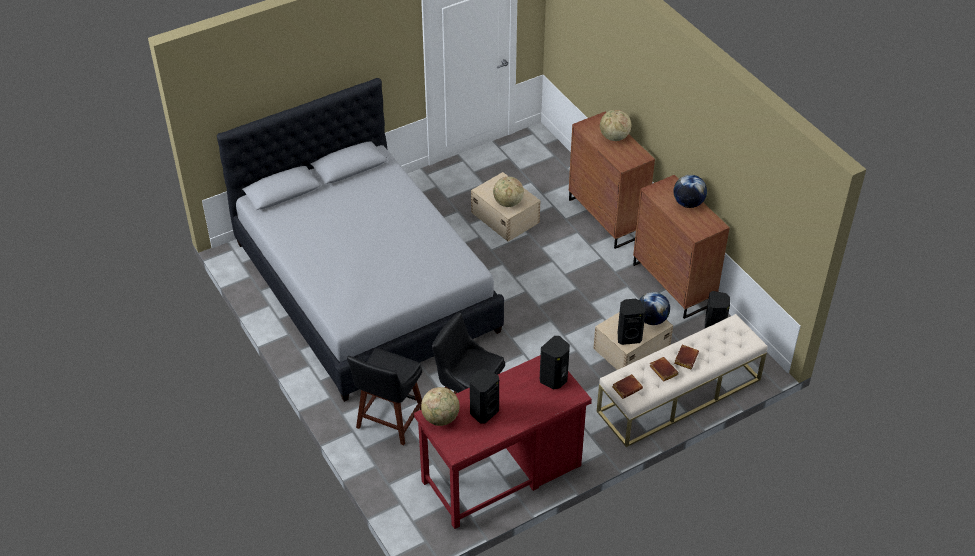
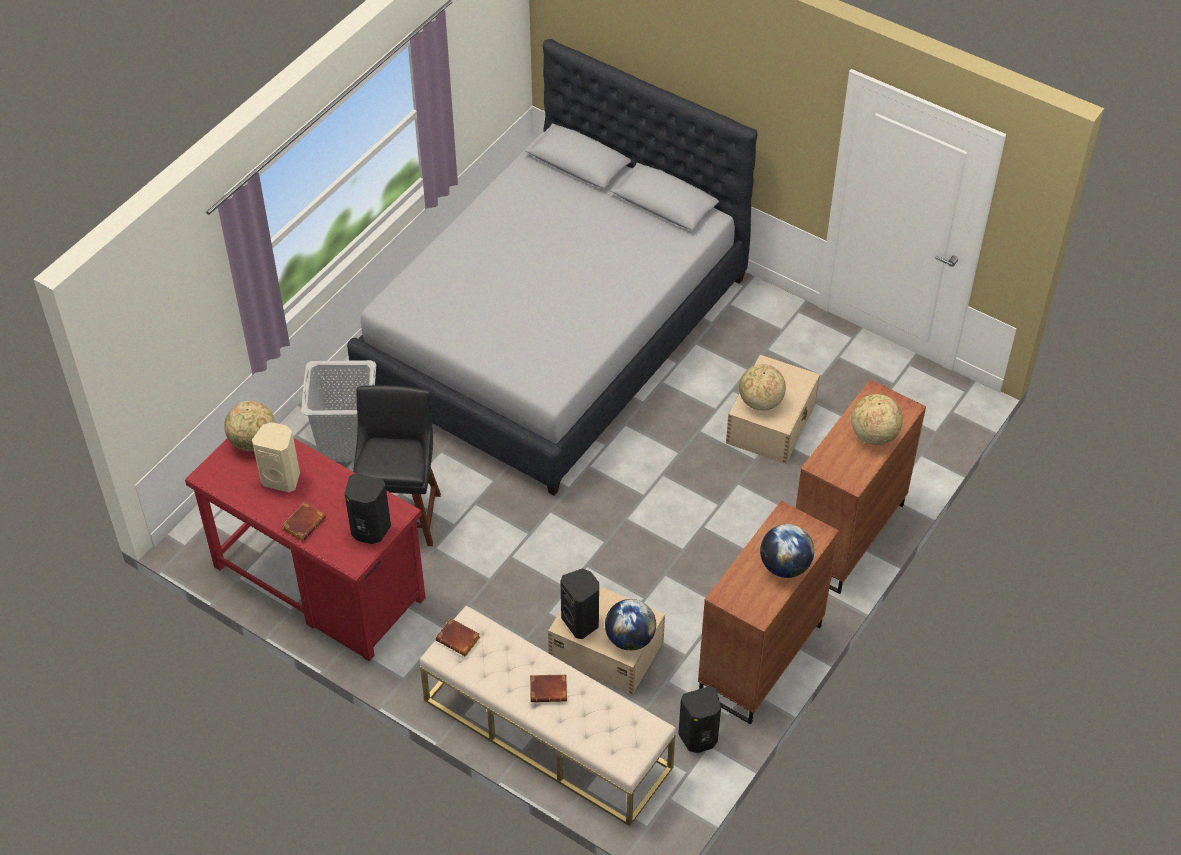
camera: 65 degrees right, 5 degrees up
(388, 422) = (347, 442): black chair -> grey laundry basket
(483, 412) = (282, 478): black speaker -> beige speaker
(662, 370) = (511, 670): brown book -> brown book (304, 523)

